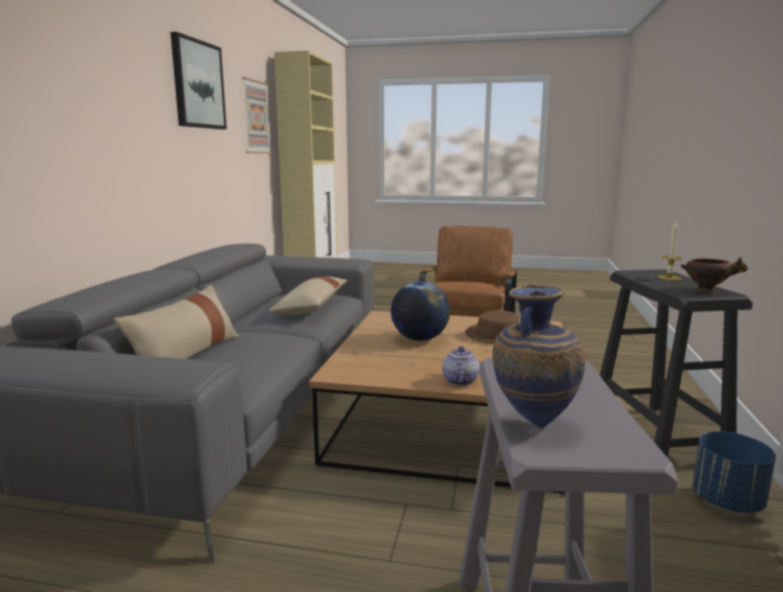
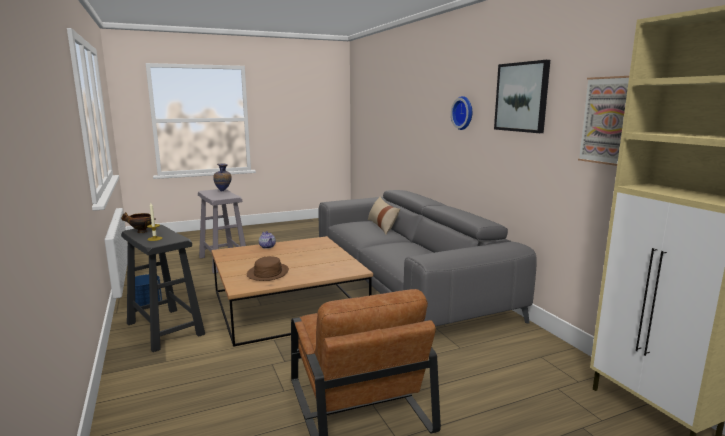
camera: 145 degrees right, 0 degrees up
(122, 96) = (464, 113): none -> wall clock
(311, 307) = (398, 254): beige pillow -> none
(420, 339) = (309, 260): globe -> none

